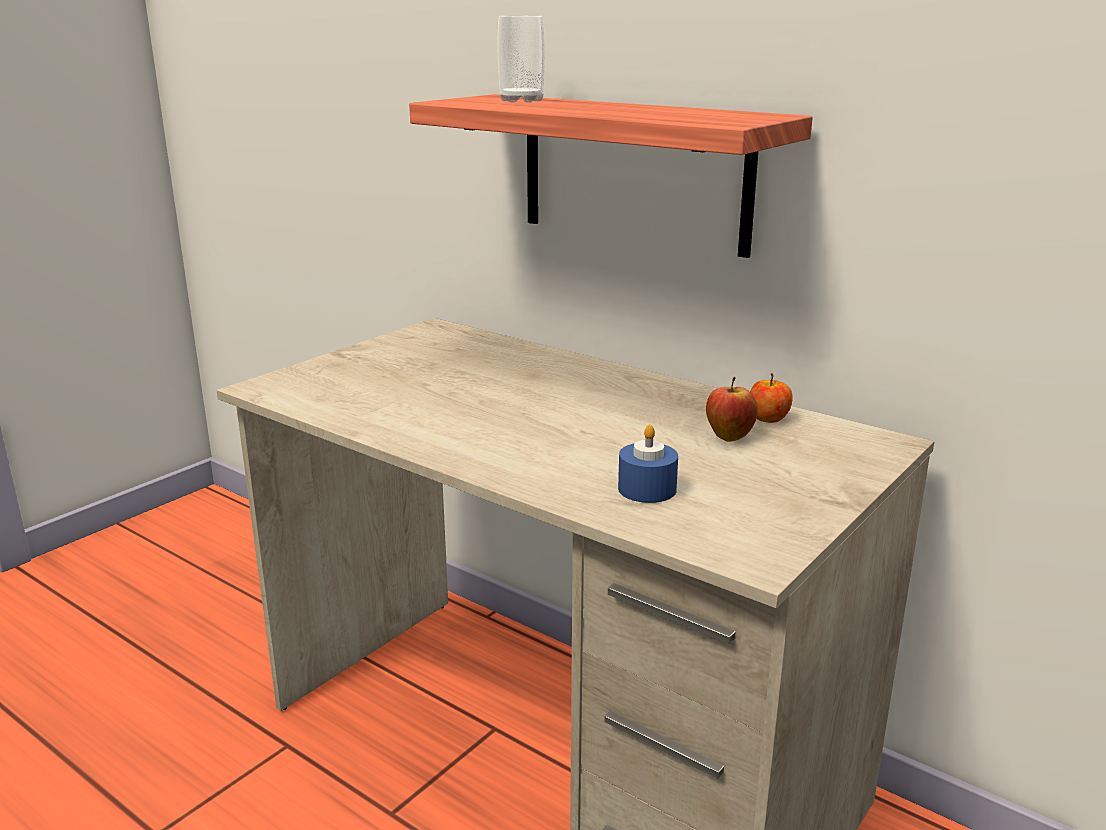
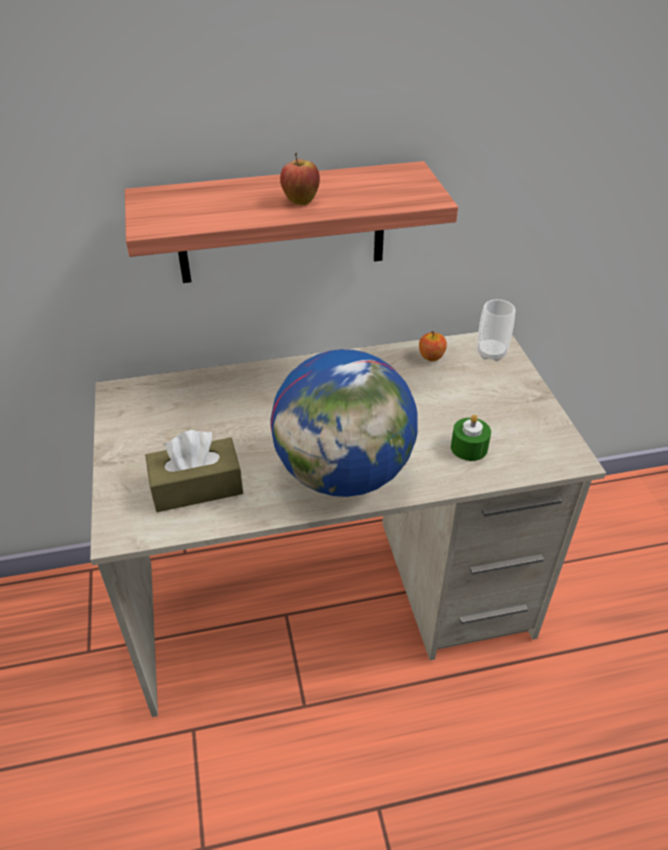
camera: 50 degrees left, 20 degrees up
(360, 392) = (197, 487): none -> brown tissue box
(483, 442) = (344, 474): none -> globe
(521, 101) = (200, 201): cup -> cup (491, 353)
(647, 489) = (469, 447): blue candle -> green candle
(729, 438) = (439, 383): apple -> apple (300, 202)

